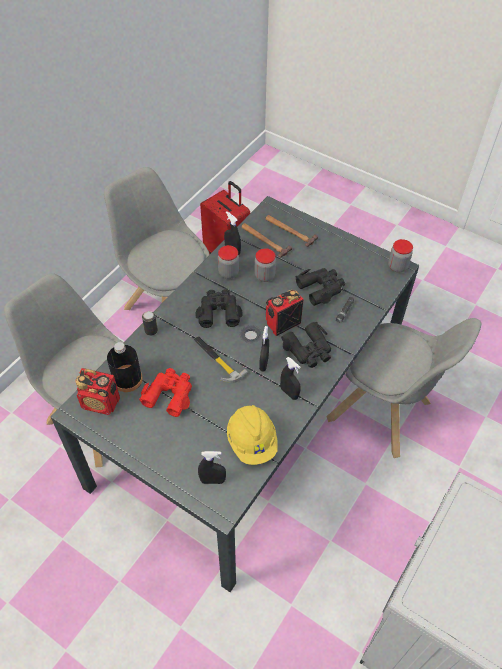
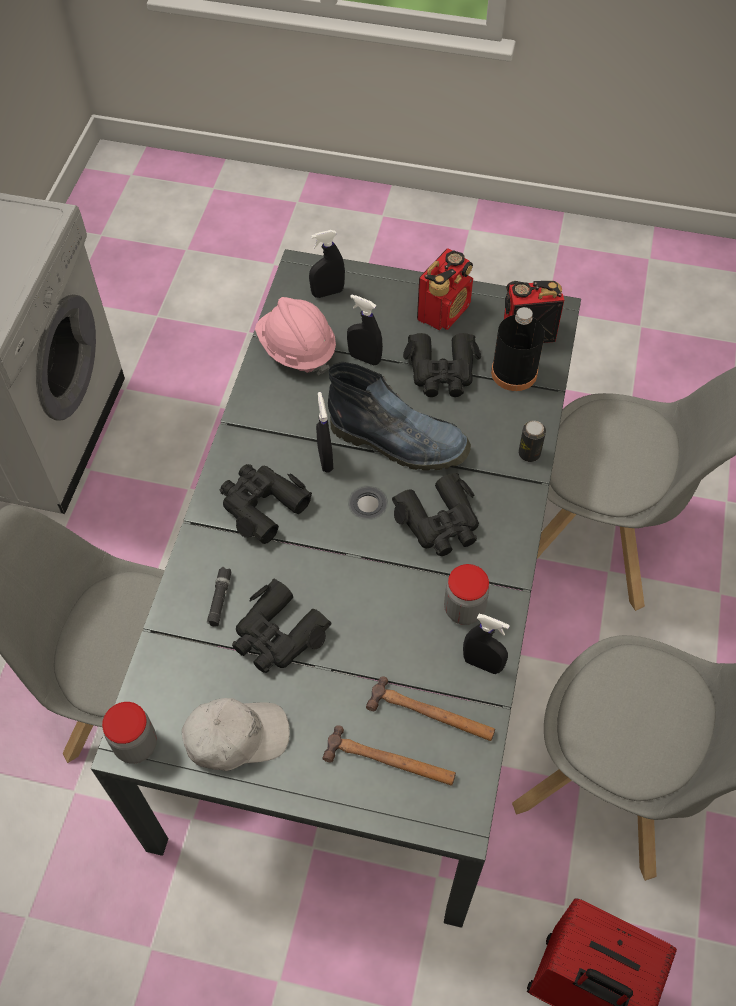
camera: 160 degrees right, 5 degrees up
(169, 394) = (442, 372): red binoculars -> black binoculars
(216, 360) = (401, 441): hammer -> boot
(252, 441) = (297, 349): yellow hard hat -> pink hard hat
(264, 276) = (394, 626): jar -> none
(282, 323) = (323, 538): radio -> radio (444, 311)
(289, 393) = (269, 428): black spray bottle -> black spray bottle (364, 358)
(352, 257) = (236, 737): none -> white cap

